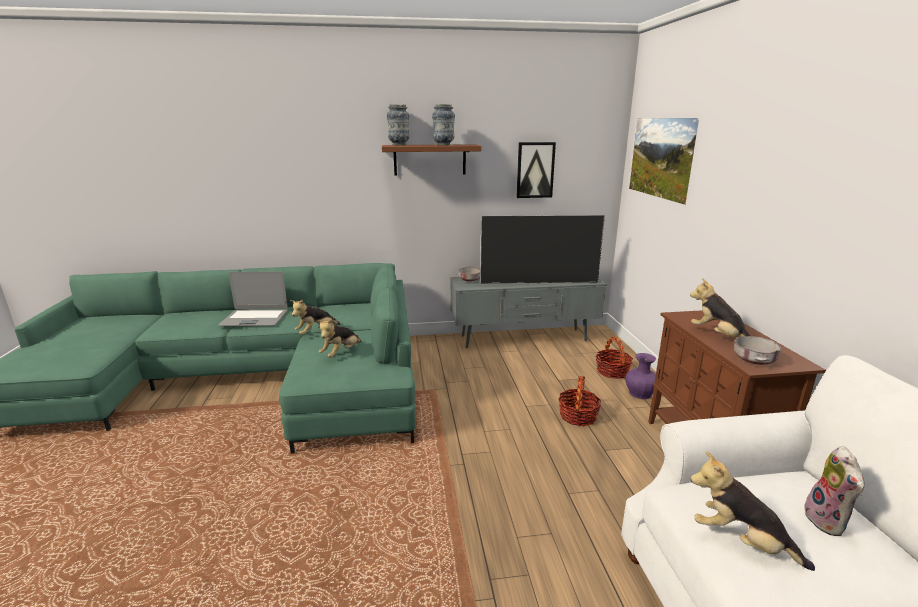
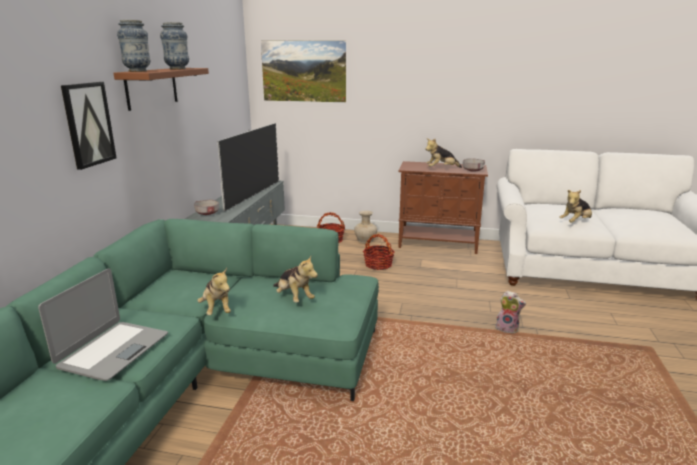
camera: 70 degrees left, 0 degrees up
(535, 170) = (213, 91): picture -> picture (88, 124)
(639, 393) = (365, 240): purple vase -> beige vase
(828, 522) = (564, 207): plush toy -> plush toy (507, 329)

